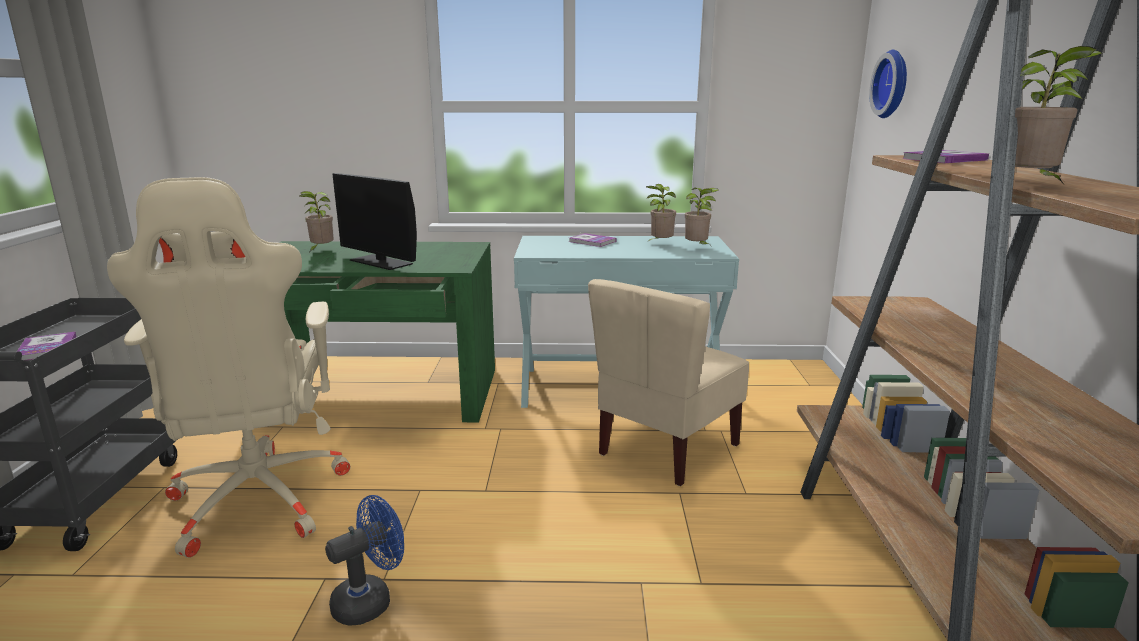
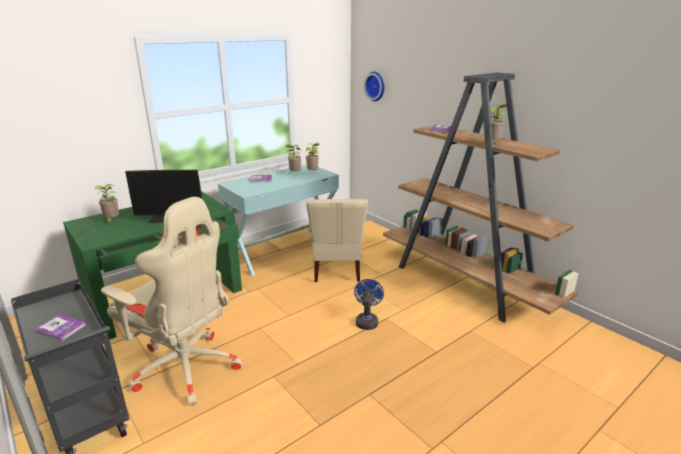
camera: 40 degrees left, 5 degrees up
(370, 600) = (304, 372): blue fan -> blue fan (367, 321)

